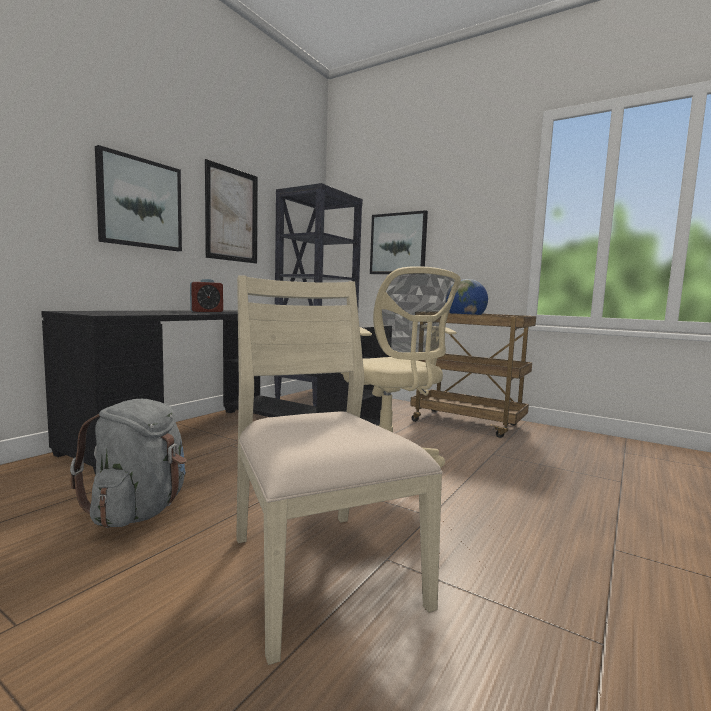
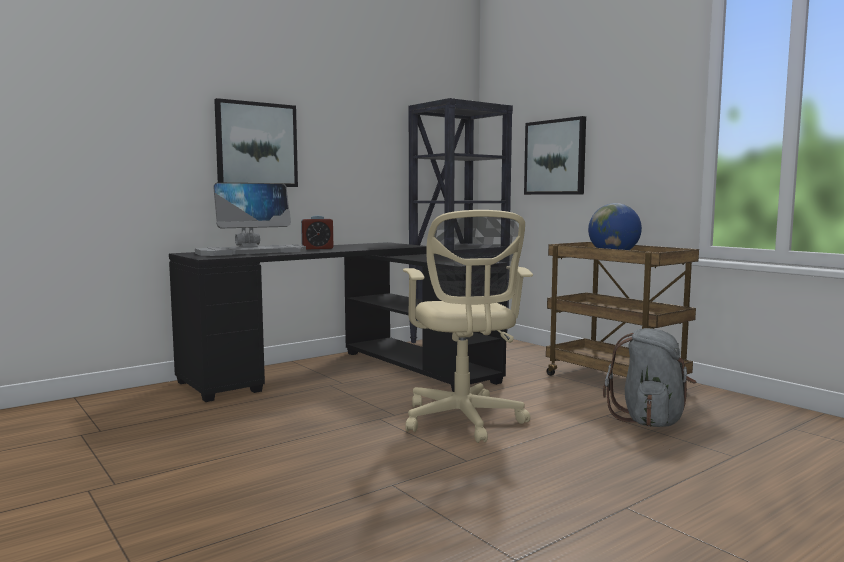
camera: 20 degrees right, 0 degrees up
(139, 511) = (222, 429): grey backpack -> grey backpack (650, 421)
(143, 312) = (252, 252): none -> monitor
(232, 215) = (355, 142): picture -> none
(320, 570) = (331, 484): beige chair -> none

